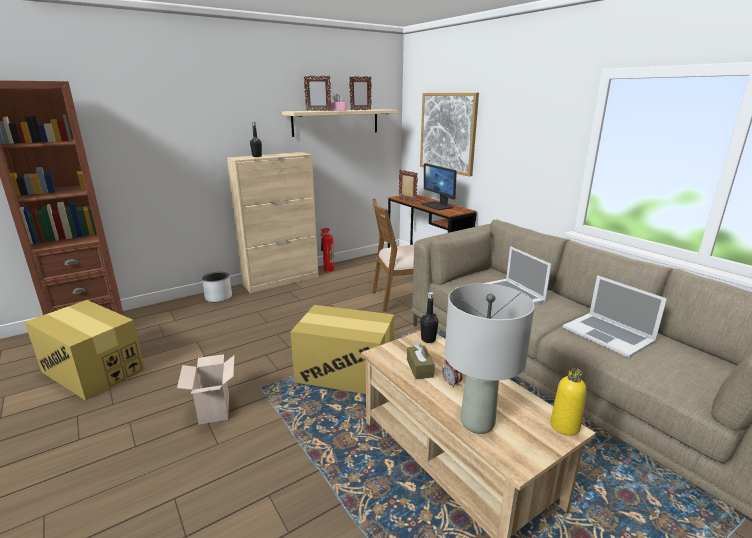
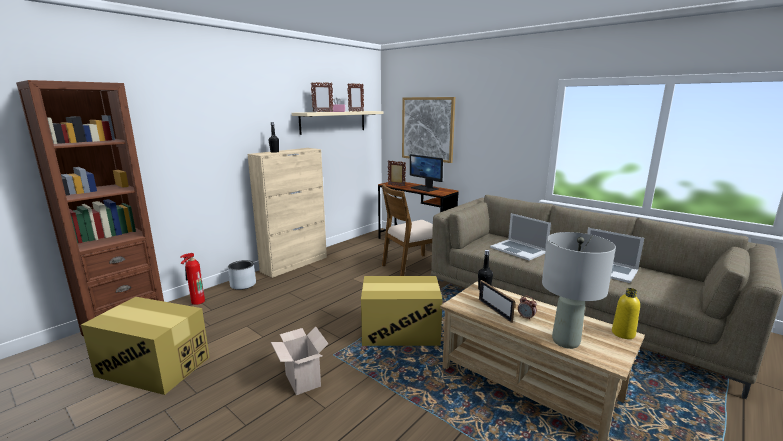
camera: 15 degrees left, 5 degrees down
(327, 270) = (331, 251): fire extinguisher -> fire extinguisher (196, 302)
(419, 368) = (494, 310): brown tissue box -> picture frame

